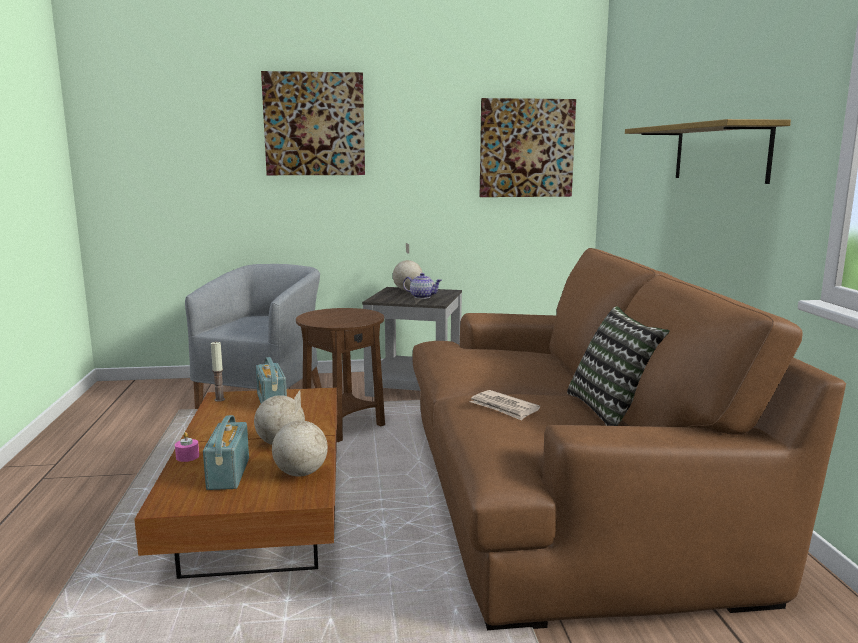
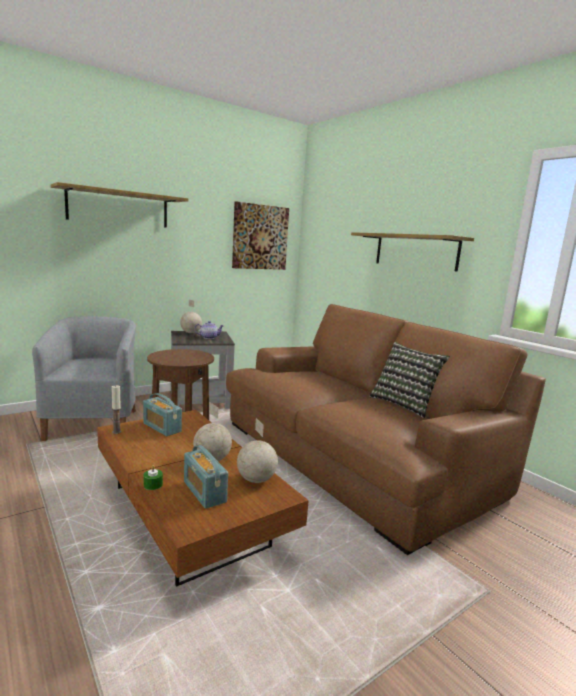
camera: 30 degrees left, 0 degrees up
(187, 457) = (153, 485): pink candle -> green candle
(314, 124) = (119, 208): picture -> shelf
(504, 408) = (359, 411): newspaper -> none

